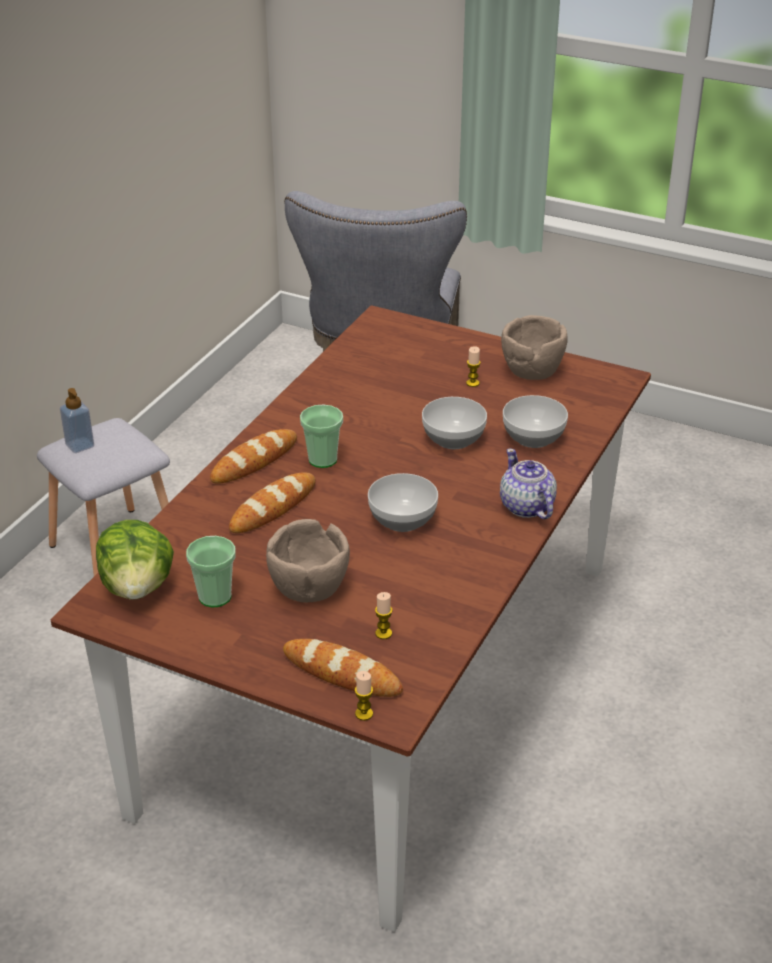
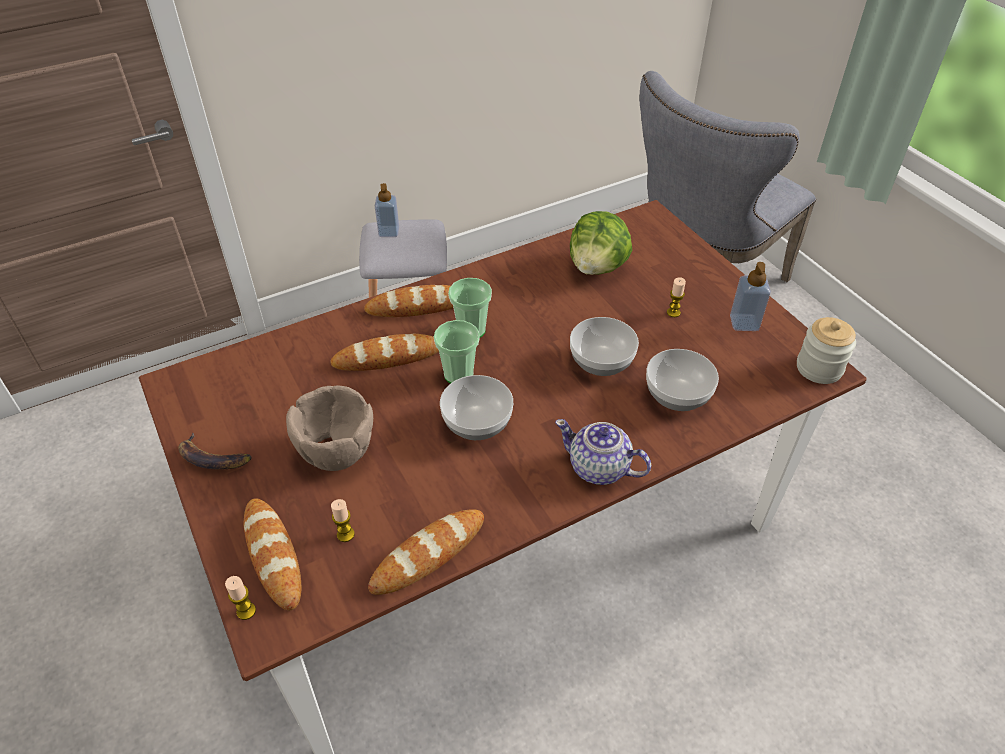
camera: 35 degrees right, 10 degrees up
(138, 587) = (220, 380): lettuce -> lettuce (597, 267)
(206, 640) = (212, 458): none -> banana
(215, 596) = (261, 419): cup -> cup (458, 374)
(461, 614) = (428, 554): none -> bread
(526, 507) = (599, 468): teapot -> teapot turned 75 degrees counterclockwise
(532, 370) = (744, 323): brown bowl -> soap dispenser
(613, 379) = (819, 368): none -> jar

